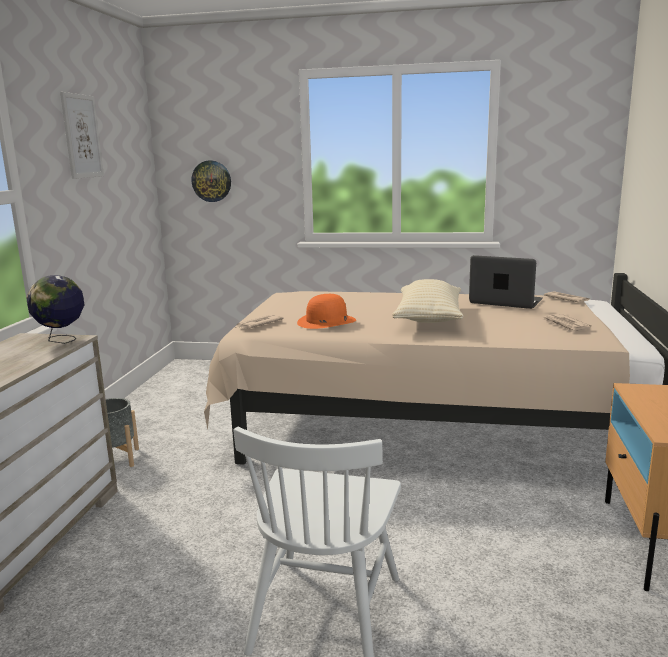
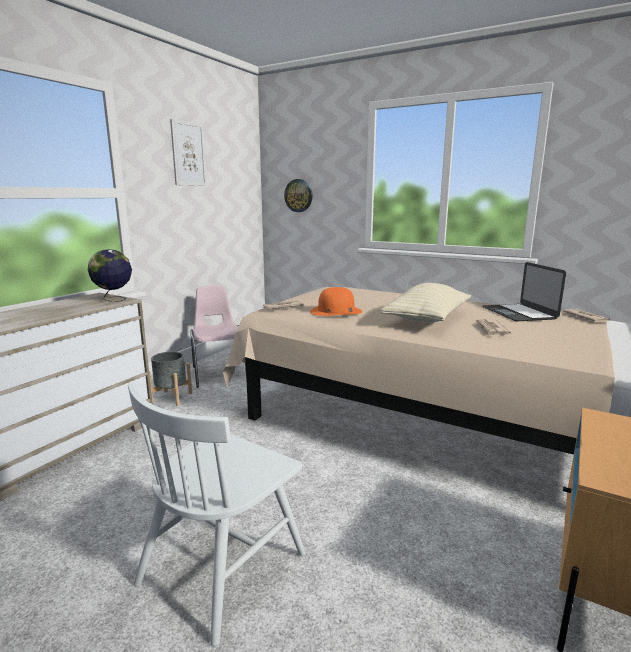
camera: 20 degrees right, 0 degrees up
(155, 419) = (219, 373): none -> pink chair
(505, 301) = (519, 313): laptop -> laptop turned 150 degrees counterclockwise
(565, 325) = (560, 341): newspaper -> newspaper (490, 329)

